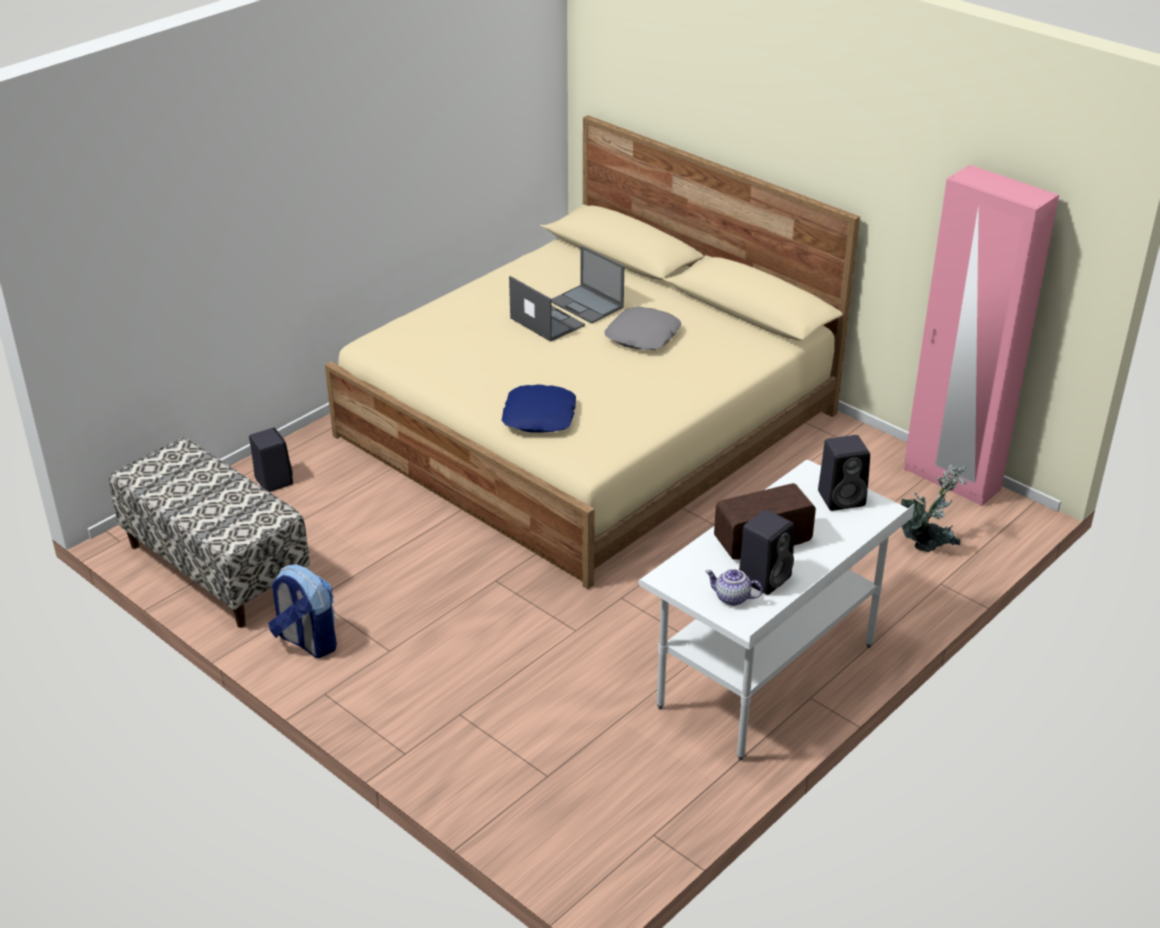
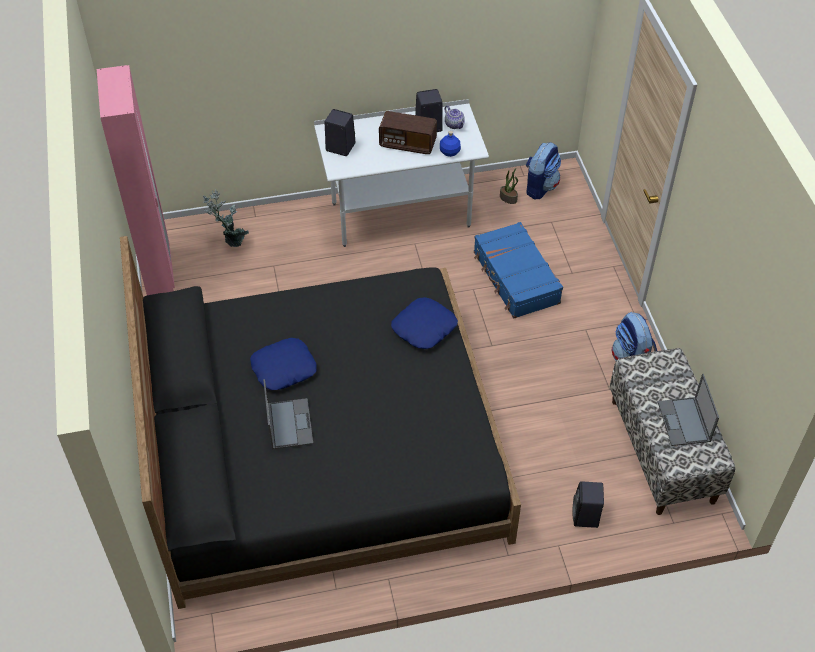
camera: 145 degrees left, 15 degrees up
(532, 670) = (515, 278): none -> blue suitcase
(546, 322) = (337, 419): laptop -> laptop (684, 422)
(589, 424) = (322, 446): beige bed -> black bed
(612, 828) = (540, 187): none -> backpack
(643, 336) = (283, 368): grey pillow -> blue pillow
(643, 781) = (508, 198): none -> potted plant
(694, 557) = (450, 152): none -> blue bottle

